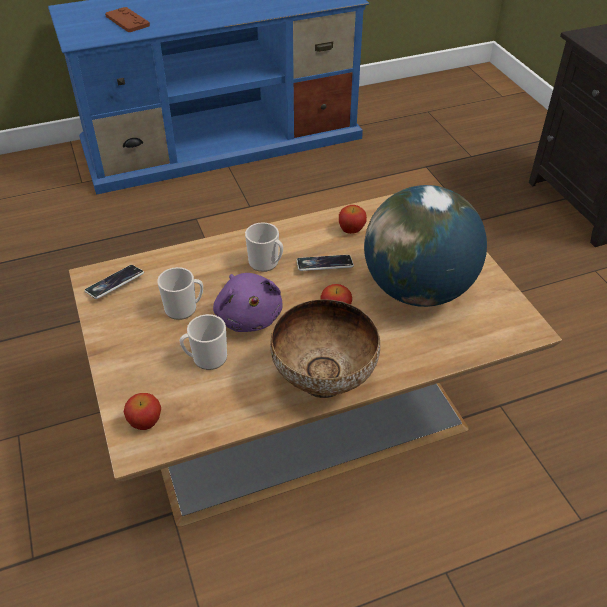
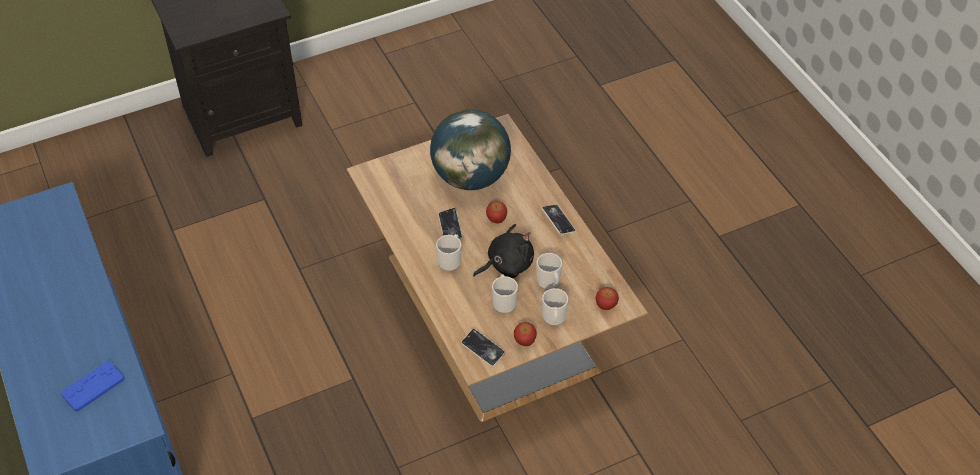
camera: 95 degrees left, 5 degrees up
(127, 21) = (93, 387): brown game controller -> blue game controller
(140, 357) = (554, 319): none -> mug
(248, 316) = (506, 265): purple plush toy -> black plush toy
(325, 380) = (558, 221): bowl -> phone
(351, 229) = (407, 213): apple -> apple (524, 341)

